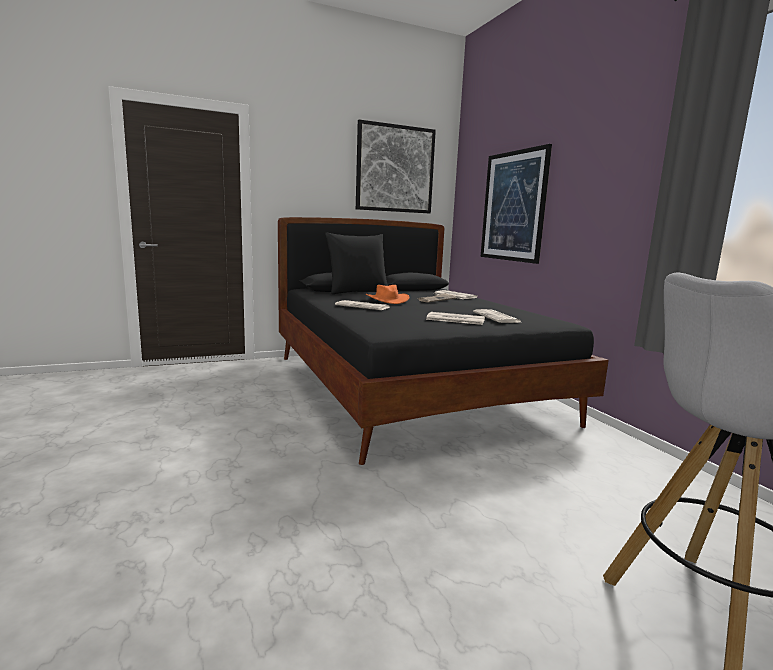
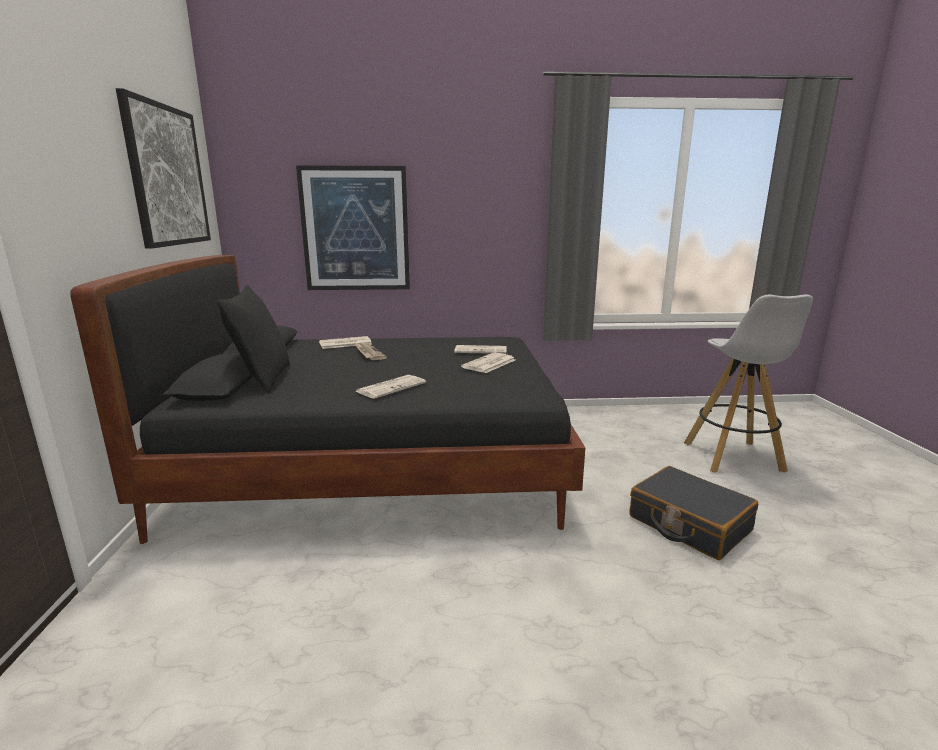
camera: 70 degrees left, 5 degrees up
(387, 300) = (352, 372): orange hat -> none
(421, 544) = (688, 524): none -> black suitcase

